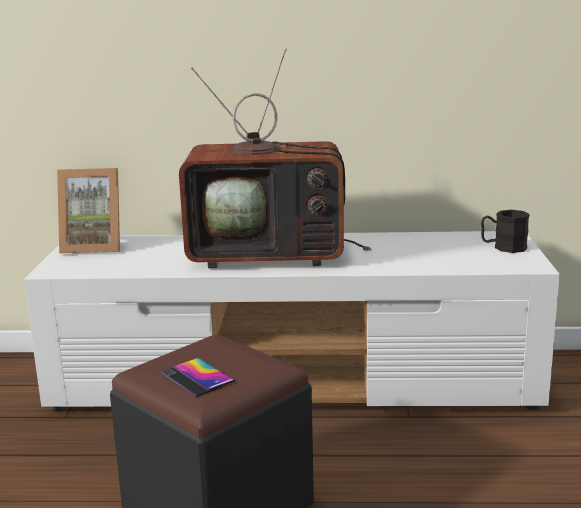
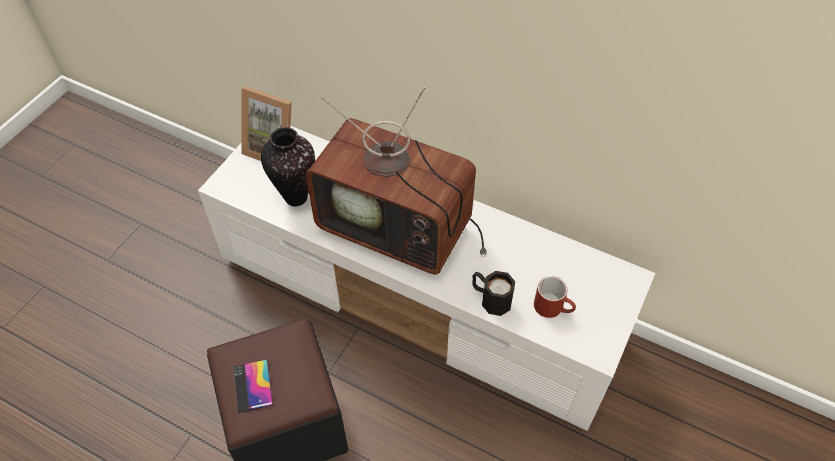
camera: 25 degrees right, 35 degrees up
(144, 261) = (296, 197): none -> vase
(464, 258) = (553, 307): none -> red mug
(503, 247) = (604, 302): black mug -> black mug (490, 299)

